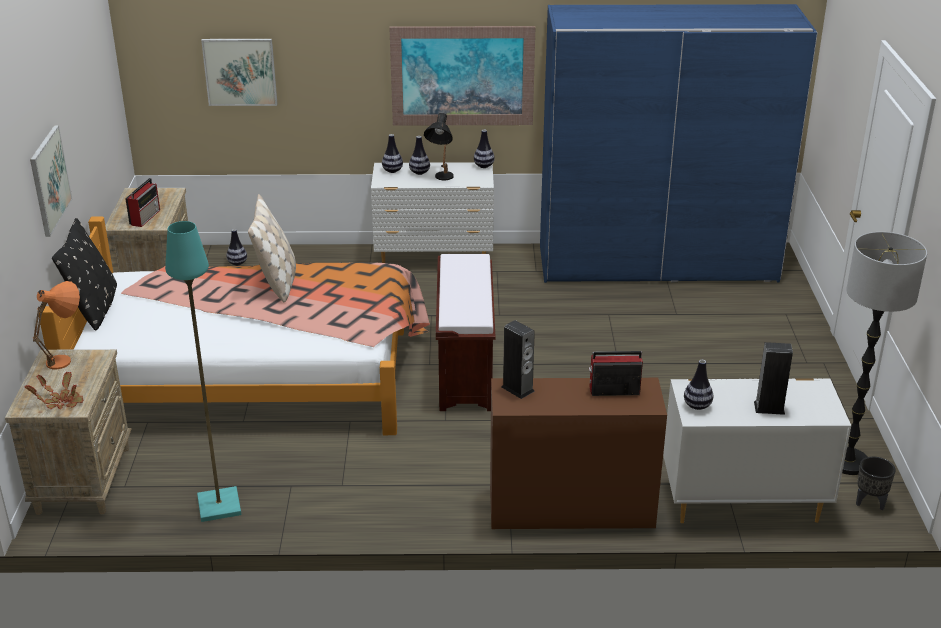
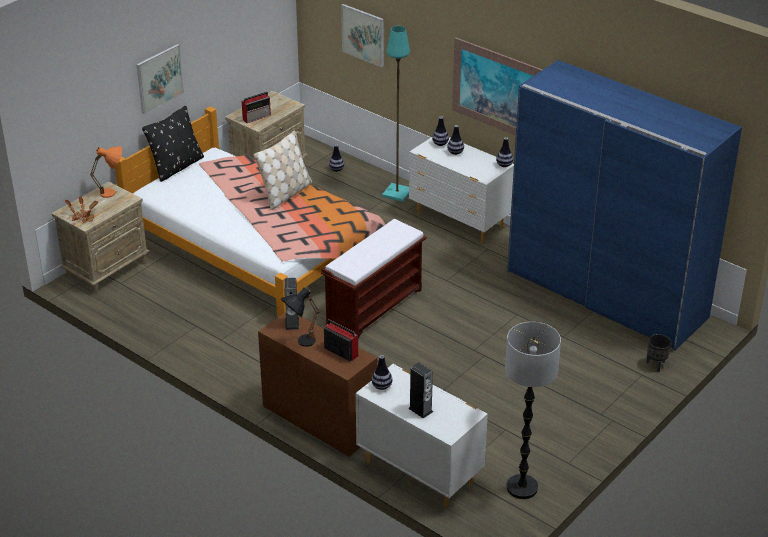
camera: 40 degrees right, 5 degrees up
(218, 505) = (150, 317): turquoise floor lamp -> turquoise floor lamp (396, 193)
(441, 179) = (462, 163): black table lamp -> black table lamp (300, 343)
(870, 502) = (496, 517): black planter -> black planter (656, 365)

